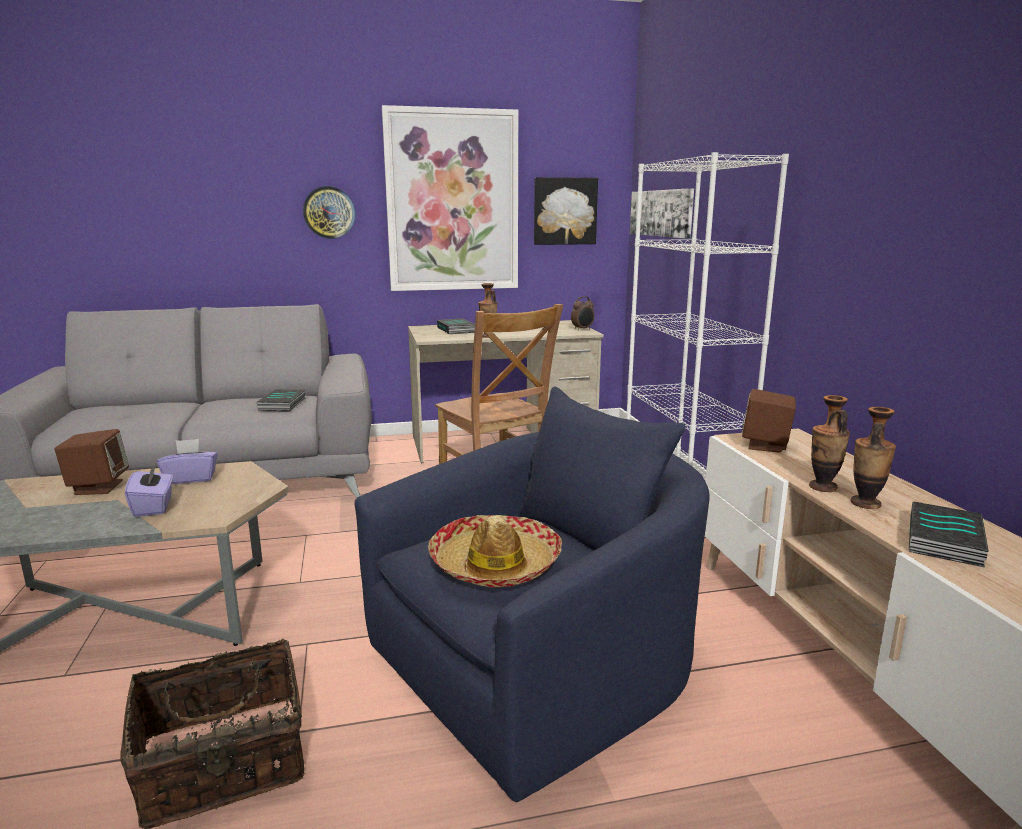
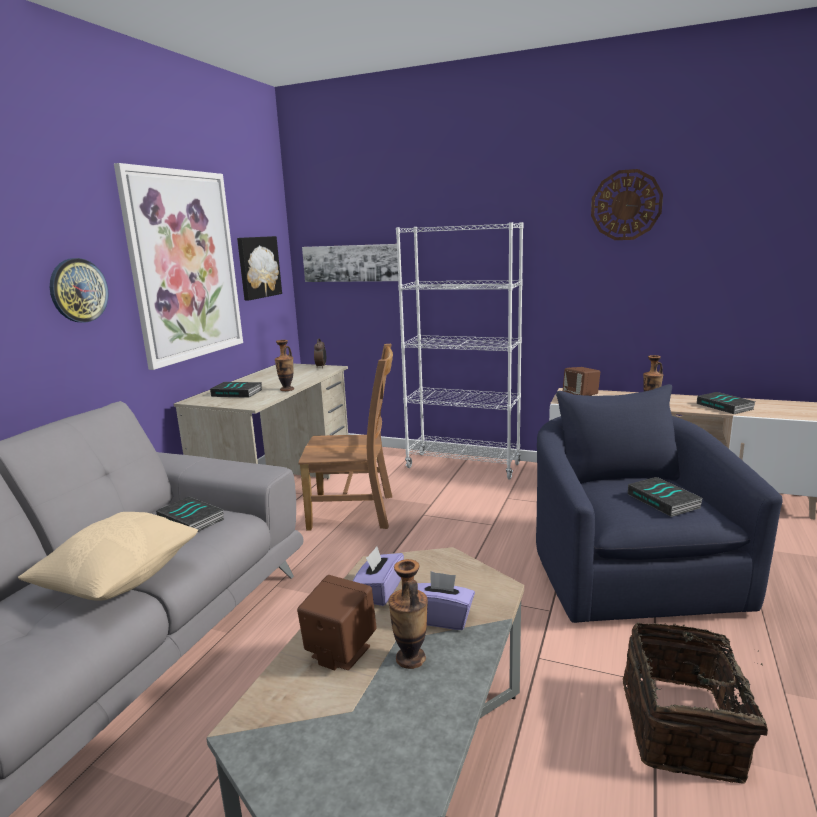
camera: 55 degrees left, 0 degrees up
(185, 415) = (120, 581): none -> beige pillow
(495, 564) = (664, 501): hat -> book
(865, 503) = (676, 405): vase -> vase (410, 658)
(921, 115) = (626, 205): none -> wall clock

